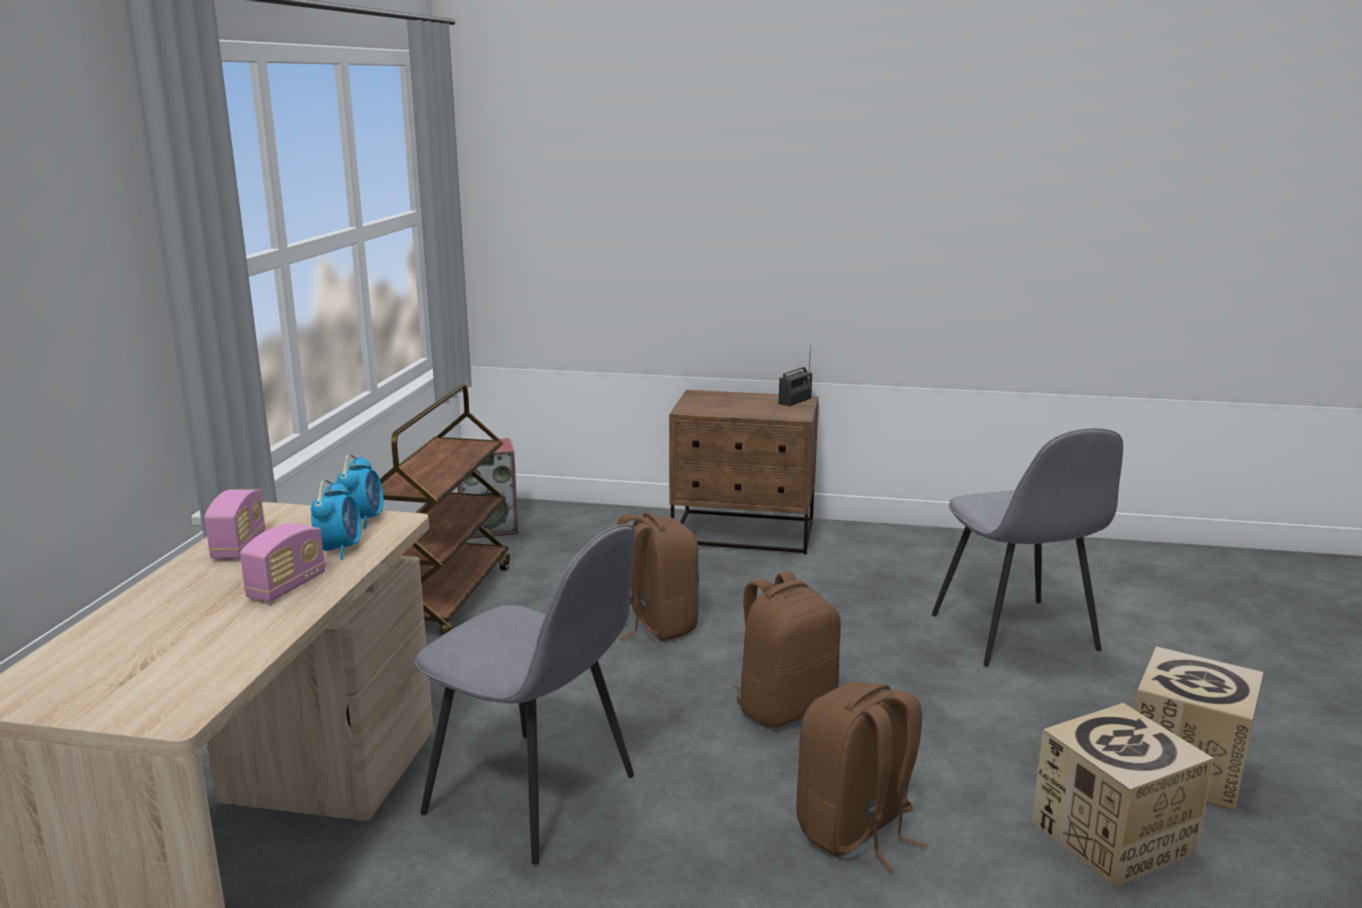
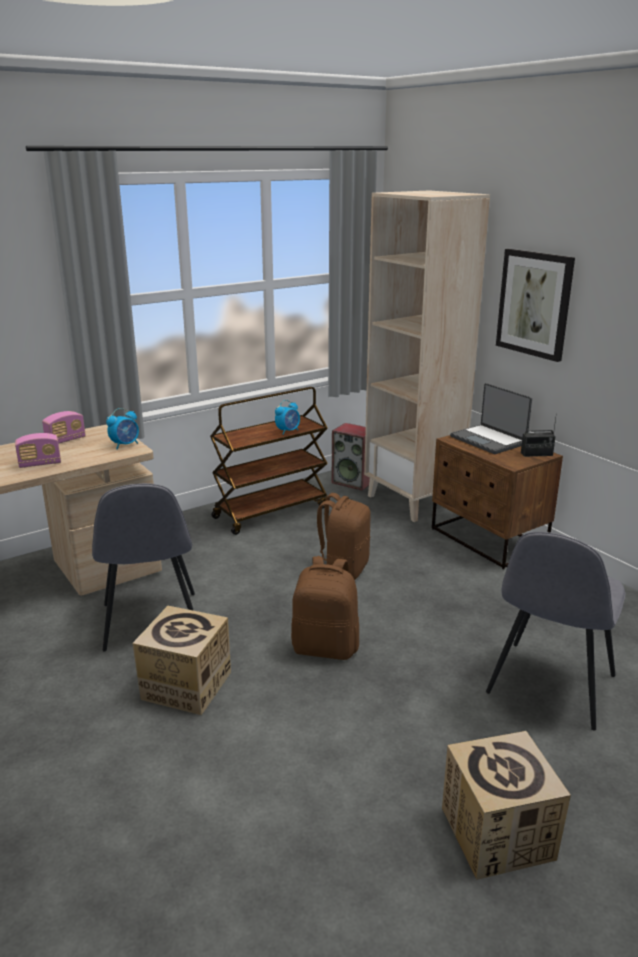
camera: 45 degrees right, 5 degrees up
(340, 549) = (89, 455): alarm clock -> alarm clock (288, 431)
(599, 524) = (413, 501): none -> beige bookcase
(724, 401) = (489, 440): none -> laptop
(746, 215) = (534, 304): none -> picture
(856, 831) = (242, 727): brown backpack -> none
(1112, 837) = (363, 830): cardboard box -> cardboard box (186, 686)

